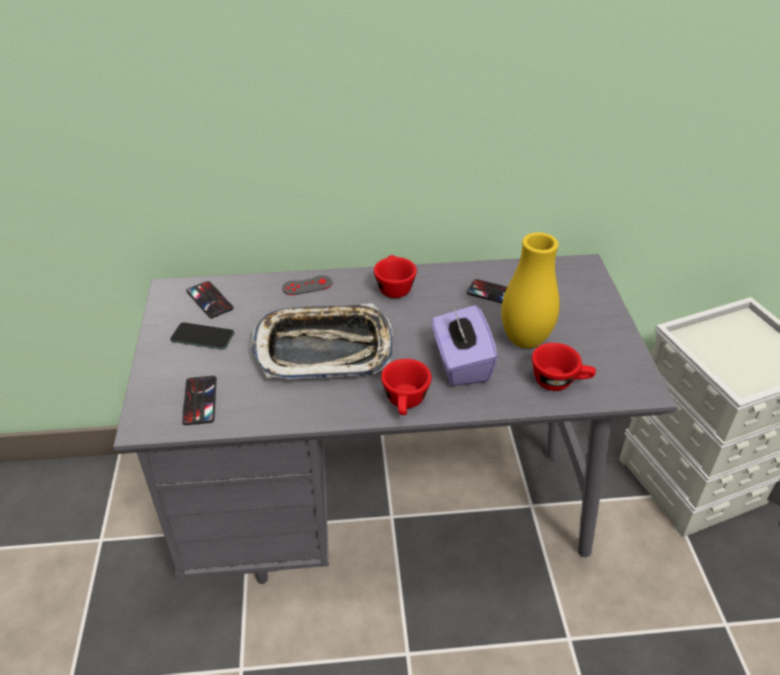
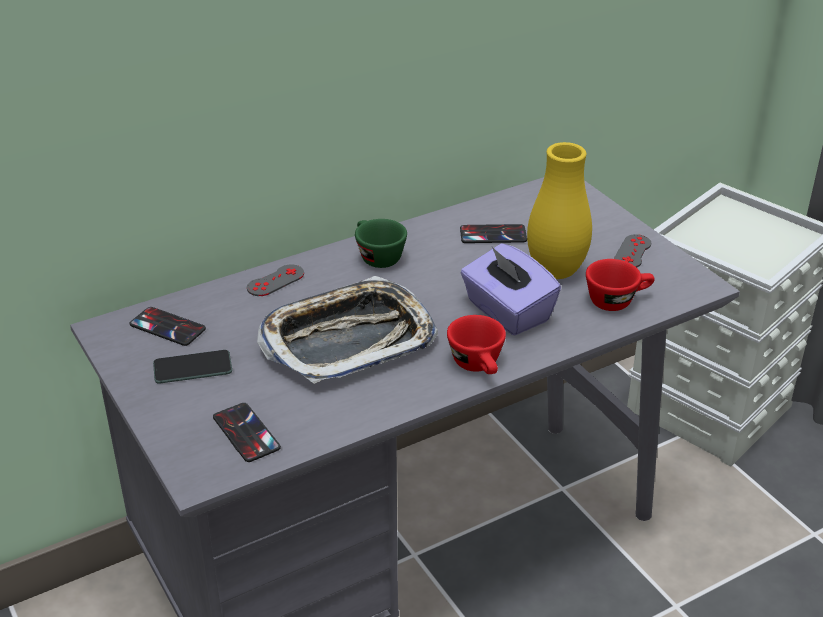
camera: 25 degrees left, 5 degrees down
(393, 287) = (376, 256): red cup -> green cup
(603, 341) = (632, 252): none -> grey game controller

